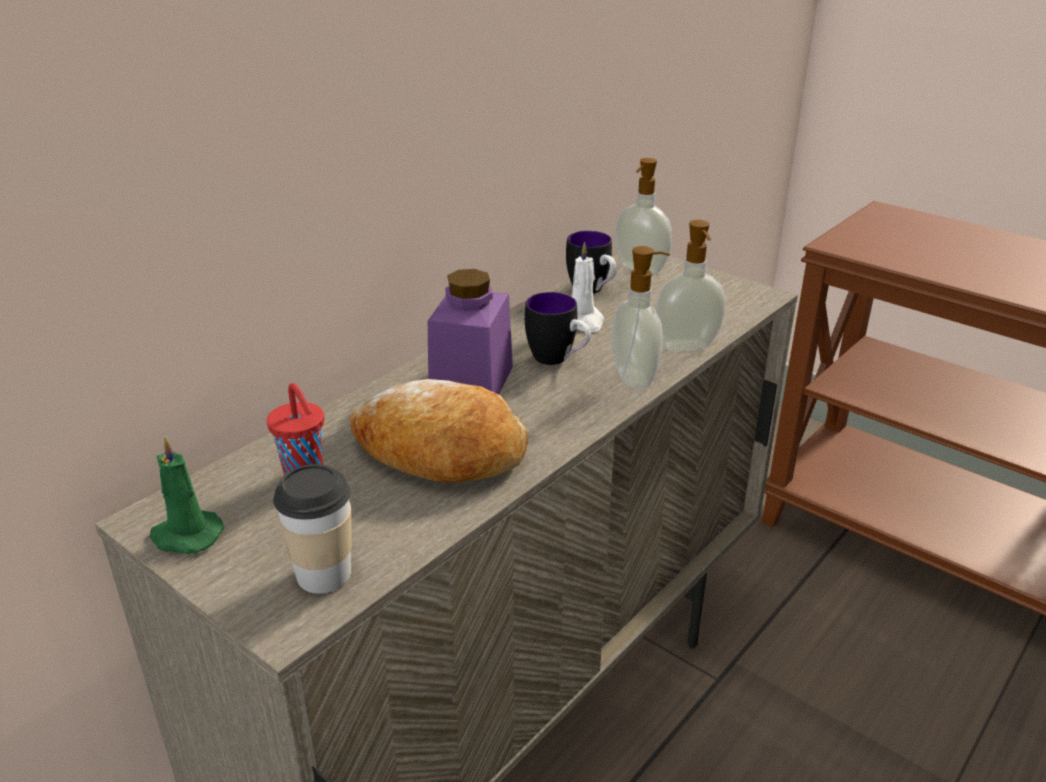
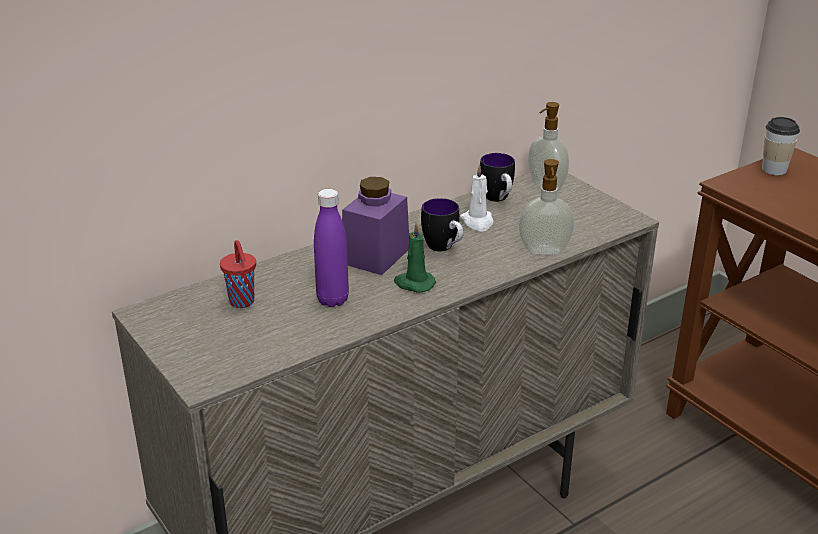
camera: 15 degrees right, 0 degrees up
(185, 536) = (160, 325): green candle -> green candle (414, 283)
(324, 574) = (232, 360): cup -> cup (774, 169)
(440, 453) = (332, 300): bread -> purple bottle
(636, 378) = (492, 269): soap dispenser -> none

